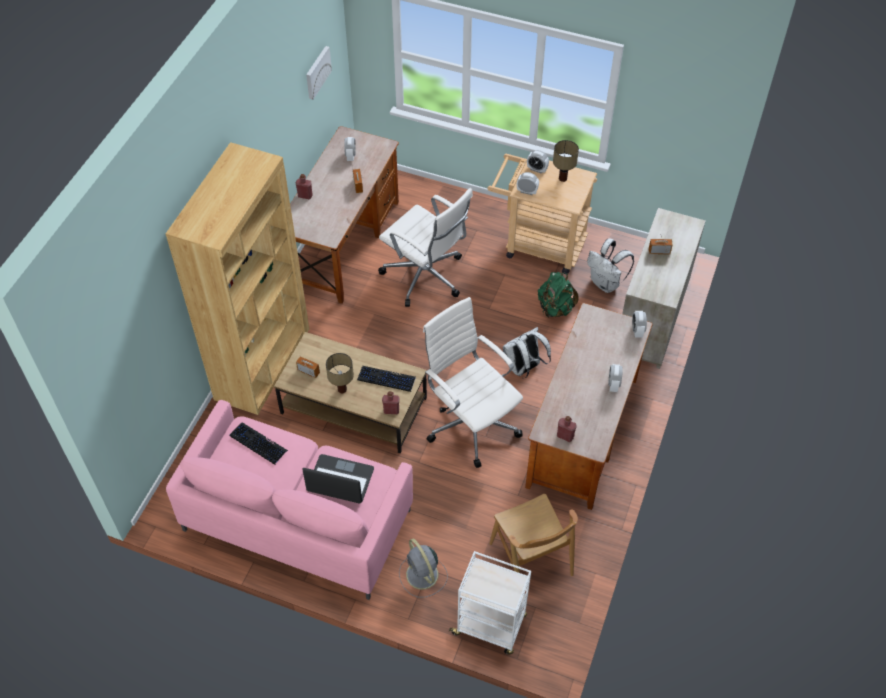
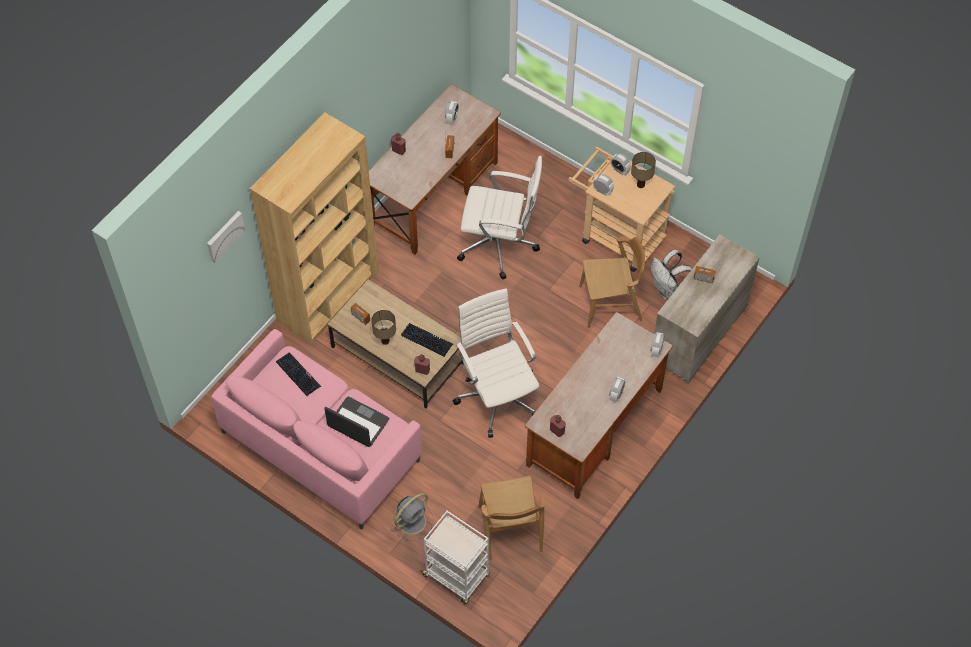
camera: 15 degrees right, 5 degrees up
(317, 72) = (430, 41): picture -> picture (224, 235)
(423, 576) = (413, 520): grey fan -> grey fan turned 120 degrees counterclockwise
(426, 277) = (500, 245): white office chair -> white office chair turned 45 degrees counterclockwise
(524, 368) = (562, 355): white backpack -> none
(555, 308) = (611, 303): green backpack -> brown chair

